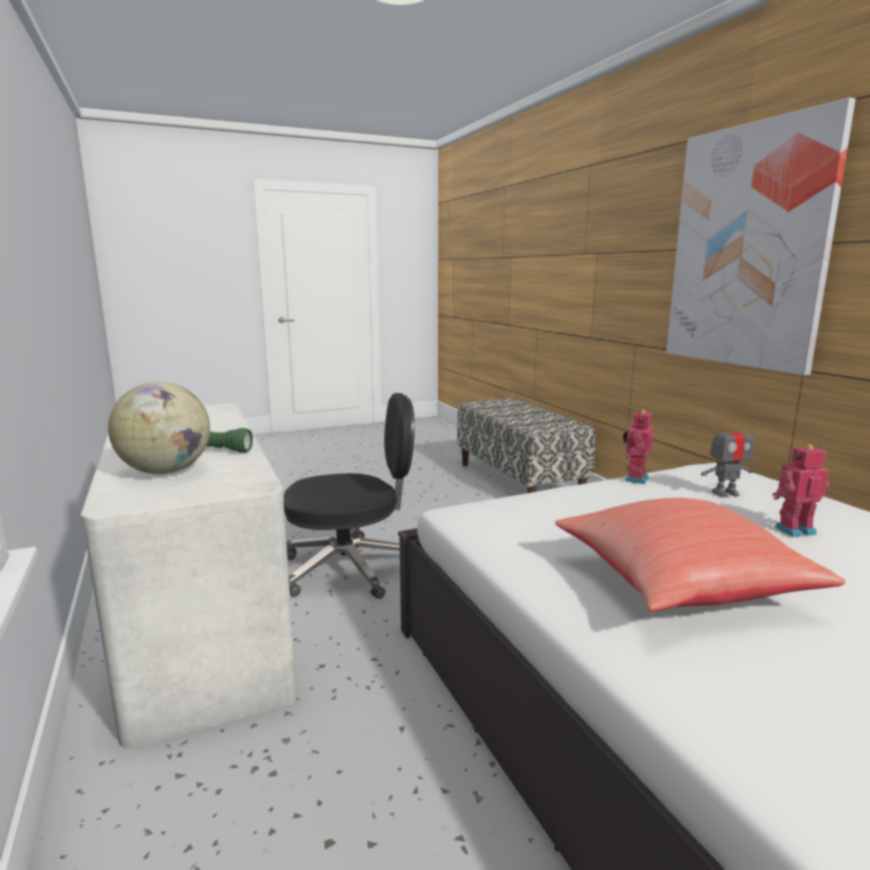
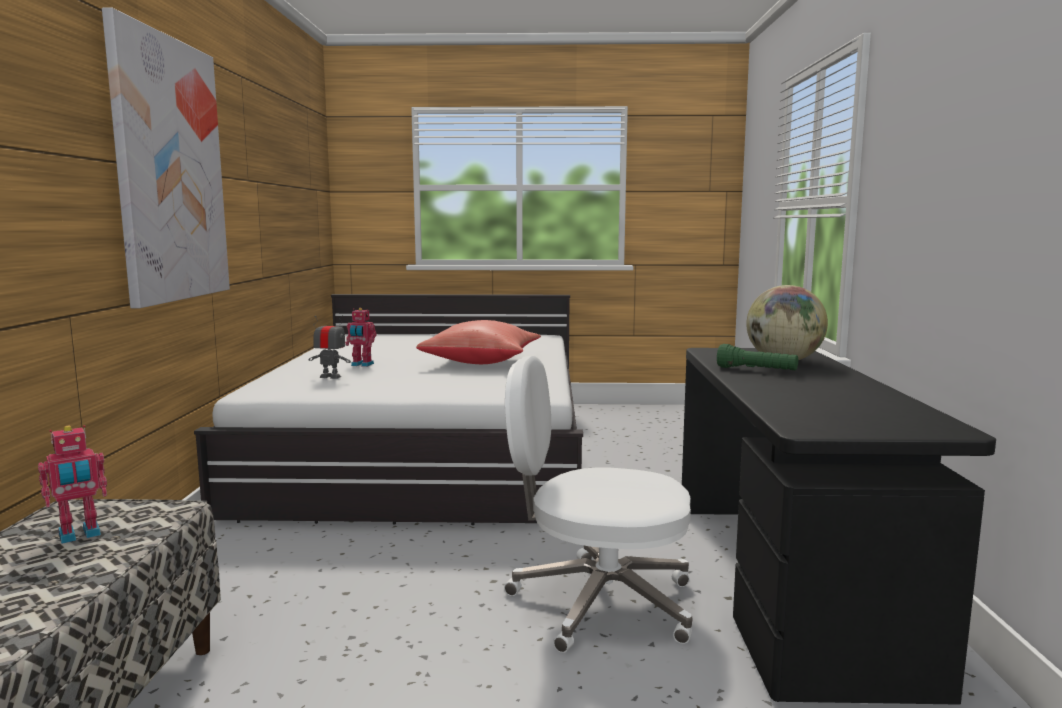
camera: 155 degrees left, 5 degrees down
(199, 615) = (788, 584): white desk -> black desk
(351, 568) = (598, 602): black office chair -> white office chair
(634, 479) = (353, 393): toy robot -> toy robot (80, 535)

